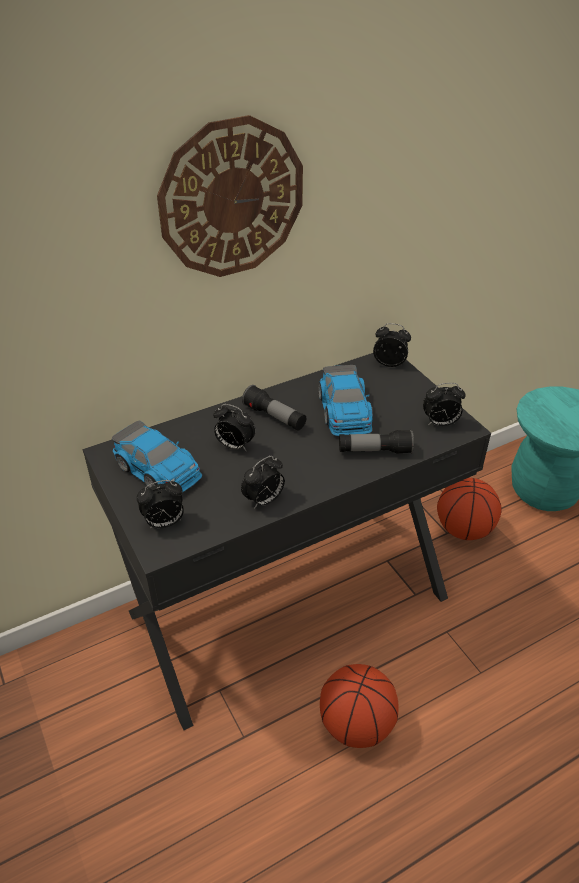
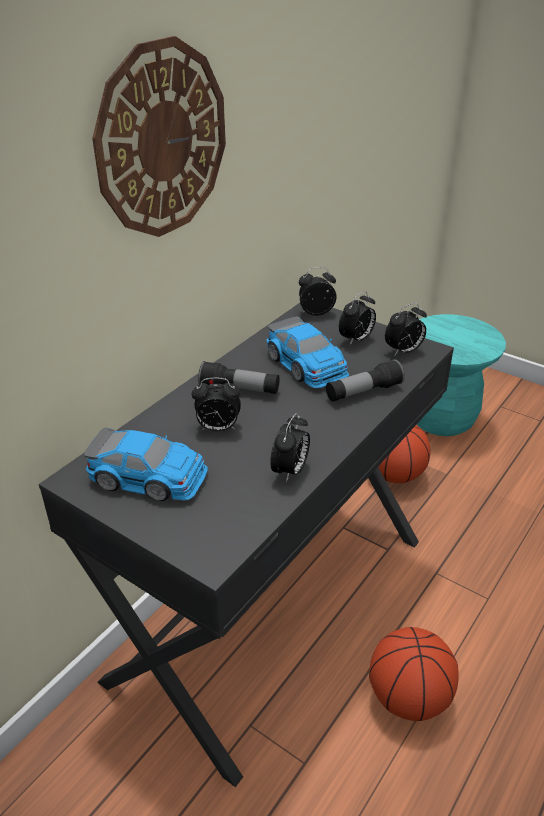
camera: 25 degrees left, 5 degrees down
(164, 523) = (197, 529): alarm clock -> alarm clock (356, 340)

